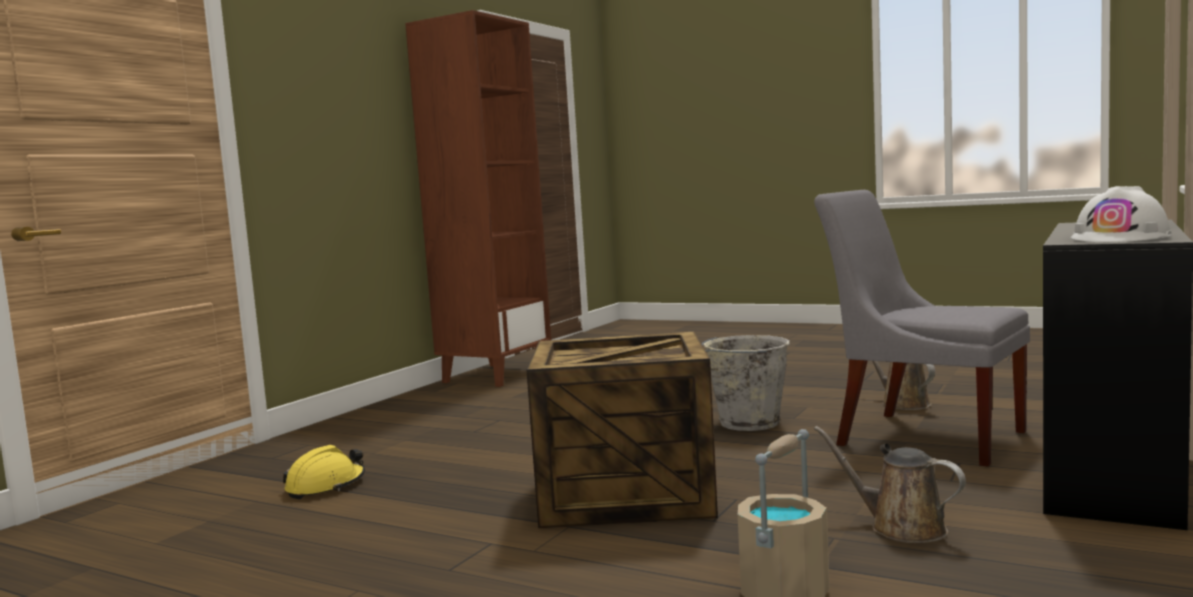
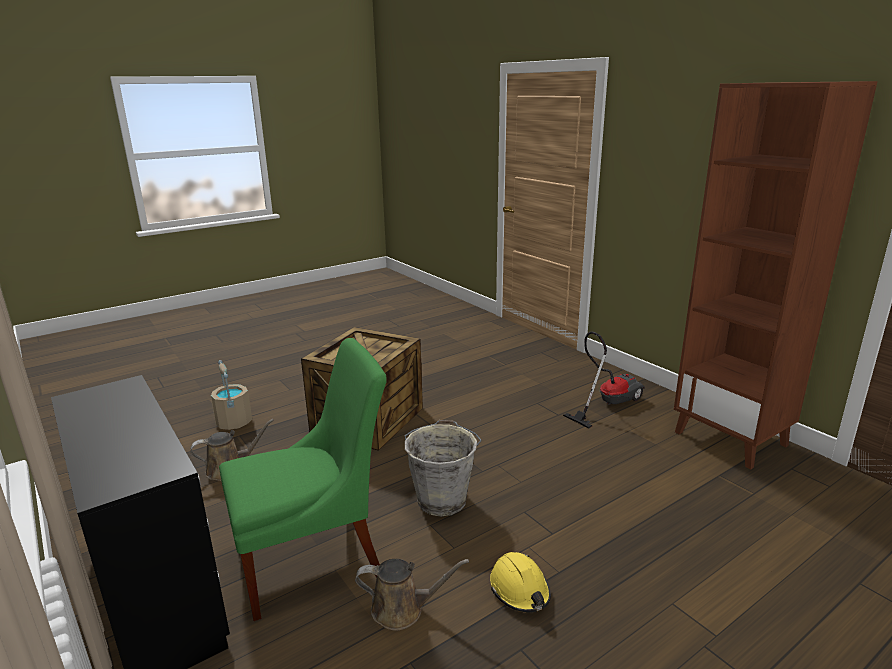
camera: 115 degrees right, 15 degrees up
(326, 486) = (475, 361): yellow hard hat -> yellow hard hat (520, 590)
(447, 410) = (607, 403): none -> vacuum cleaner
(922, 436) = (316, 559): grey chair -> green chair
(1120, 238) = (99, 399): white hard hat -> none

